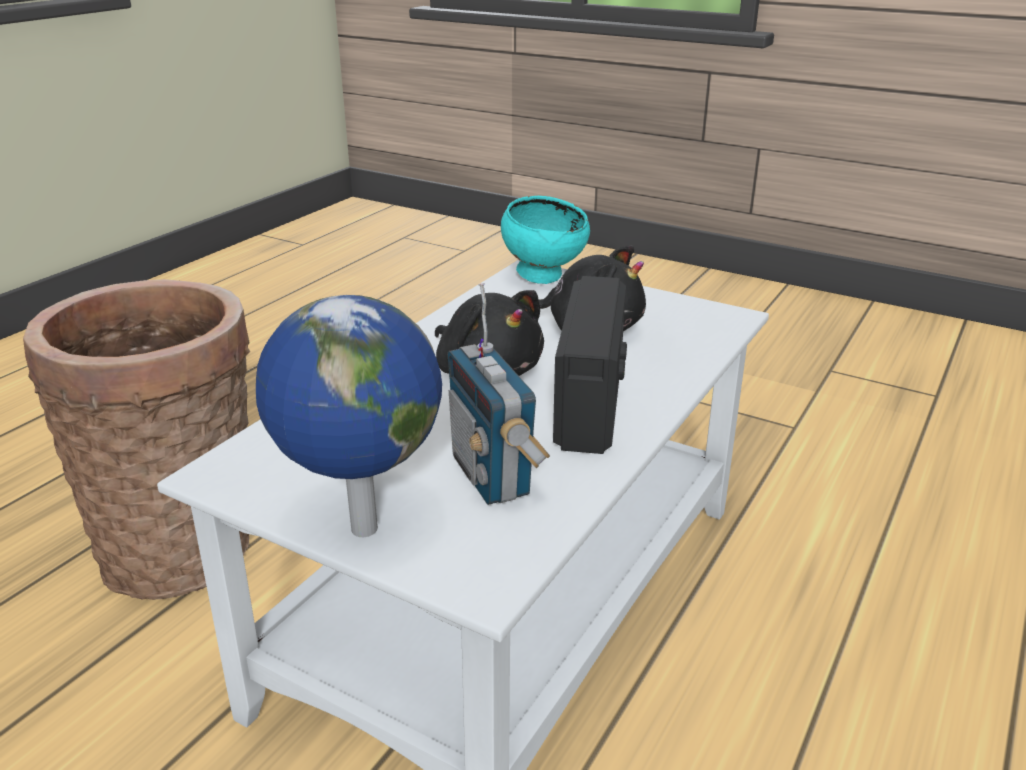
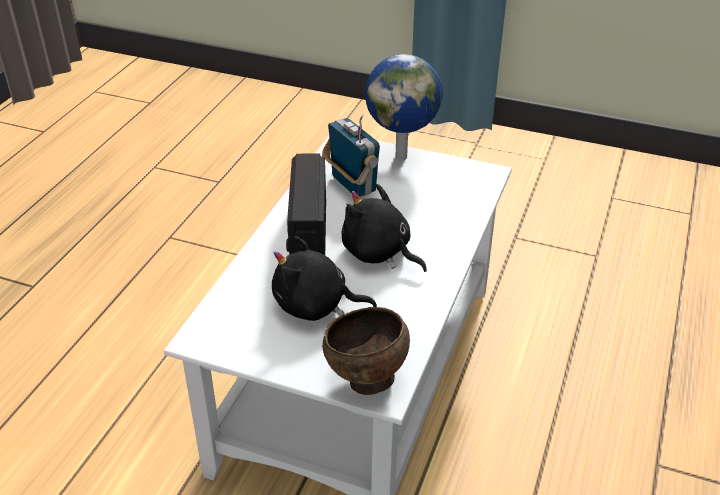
camera: 170 degrees right, 10 degrees up
(186, 546) = (603, 387): basket -> none
(544, 278) = (365, 380): turquoise bowl -> brown bowl

